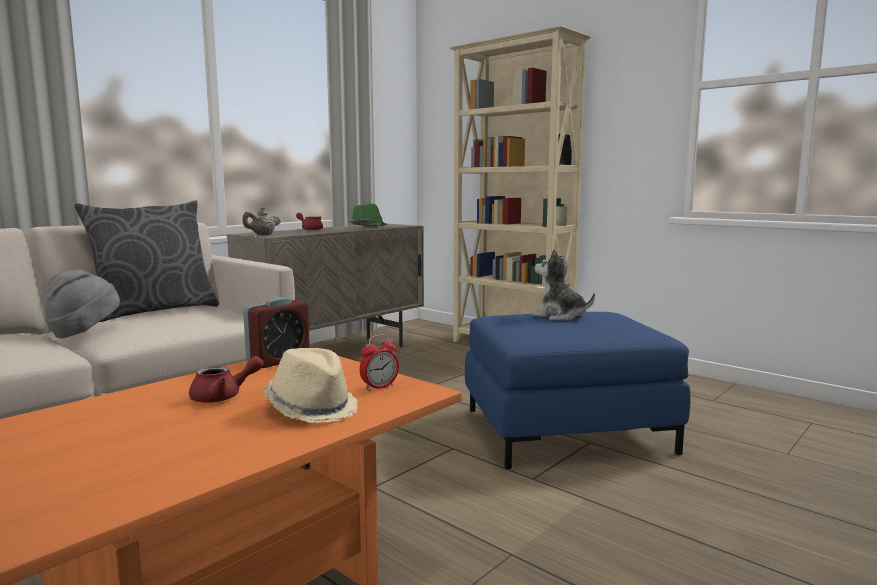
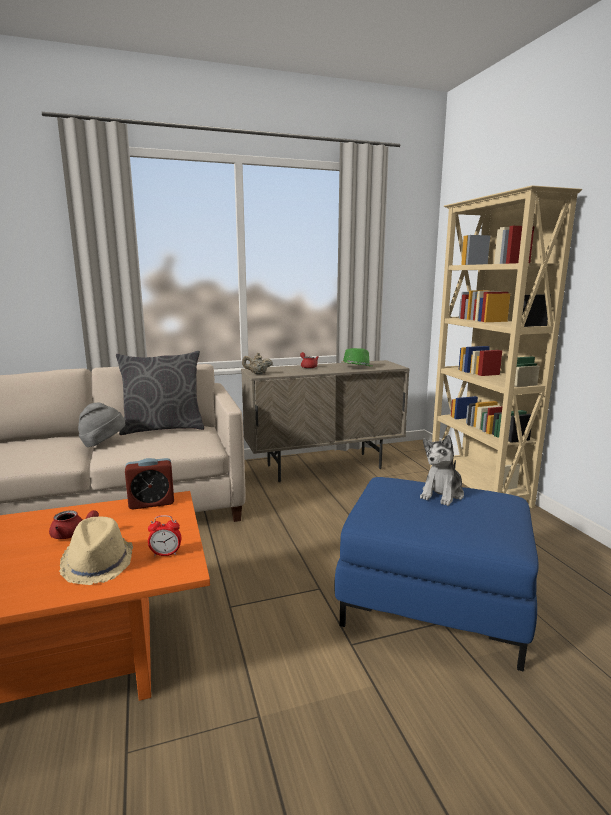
camera: 30 degrees right, 5 degrees up
(559, 316) = (442, 494): plush toy -> plush toy turned 120 degrees counterclockwise

